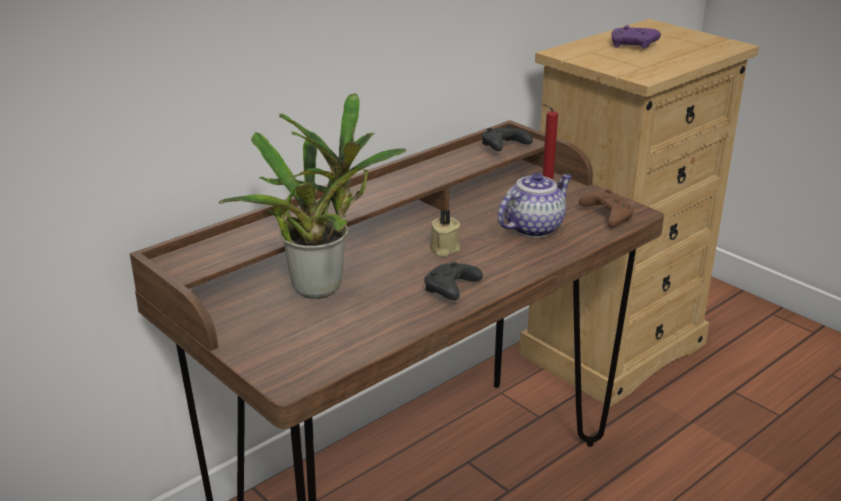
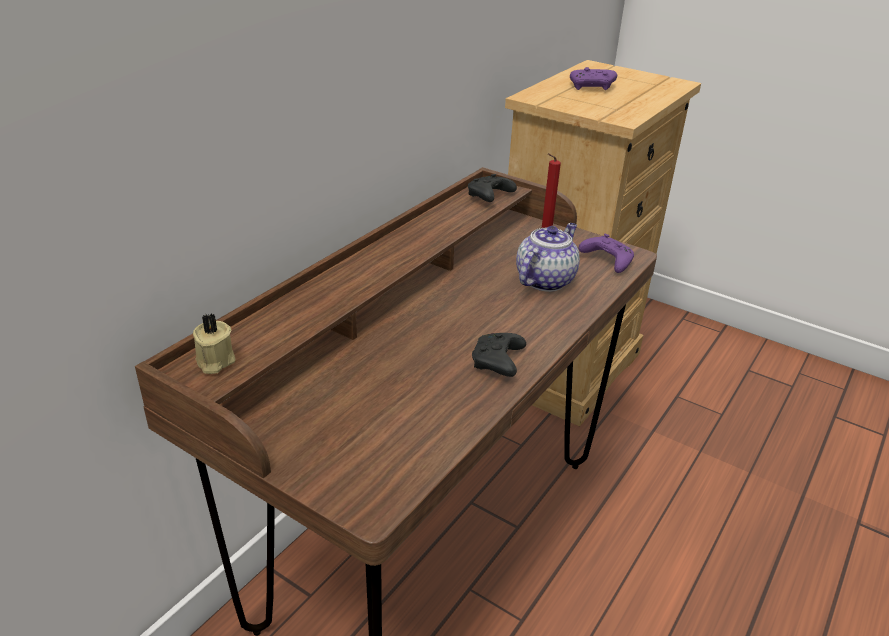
camera: 15 degrees left, 5 degrees up
(323, 285) = (360, 373): potted plant -> none
(443, 249) = (468, 314): beige candle -> beige candle (214, 361)
(606, 216) = (606, 261): brown game controller -> purple game controller

